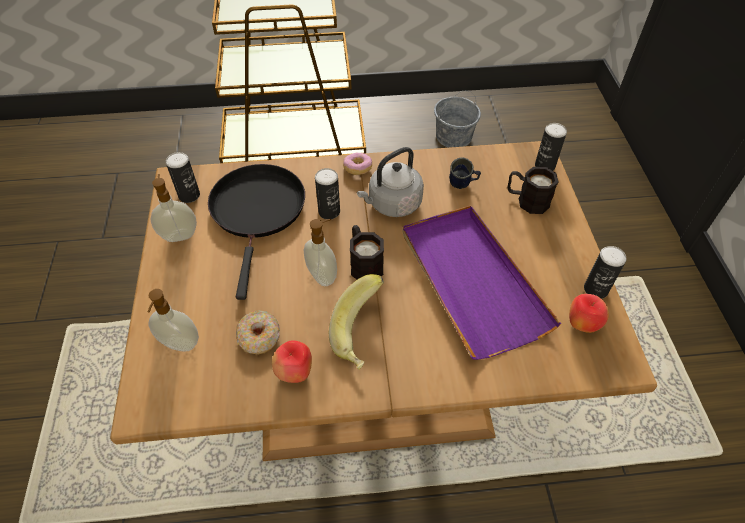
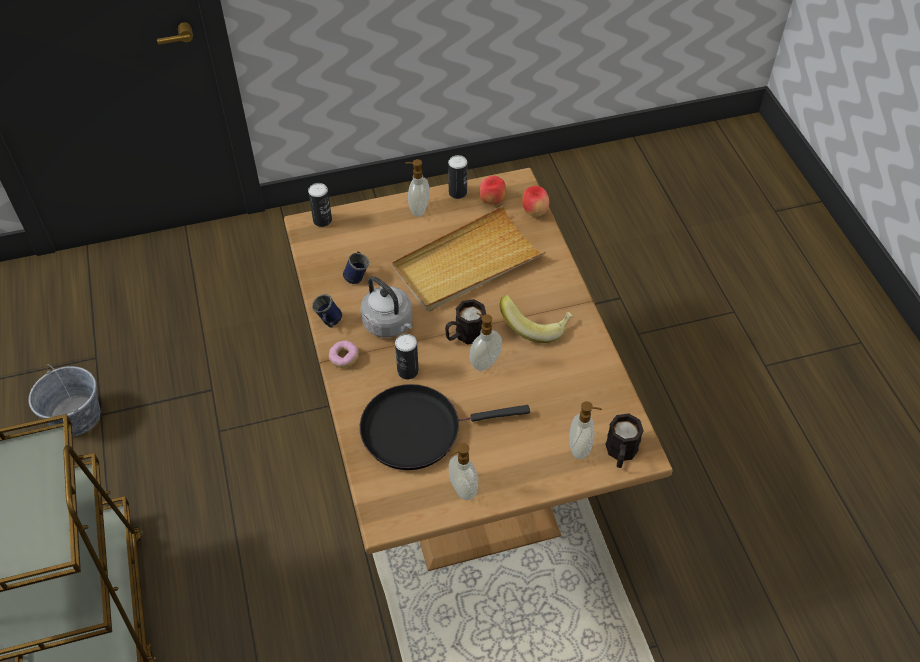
camera: 100 degrees left, 0 degrees up
(189, 195) = (406, 498): can -> none
(259, 337) = (557, 393): donut -> none
(295, 372) = (581, 362): apple -> apple (534, 212)
(403, 161) = (328, 323): none -> blue mug
(471, 281) = (467, 263): purple tray -> beige tray
(526, 200) = (369, 232): black mug -> black mug (620, 453)
(564, 246) = (418, 209): none -> soap dispenser

